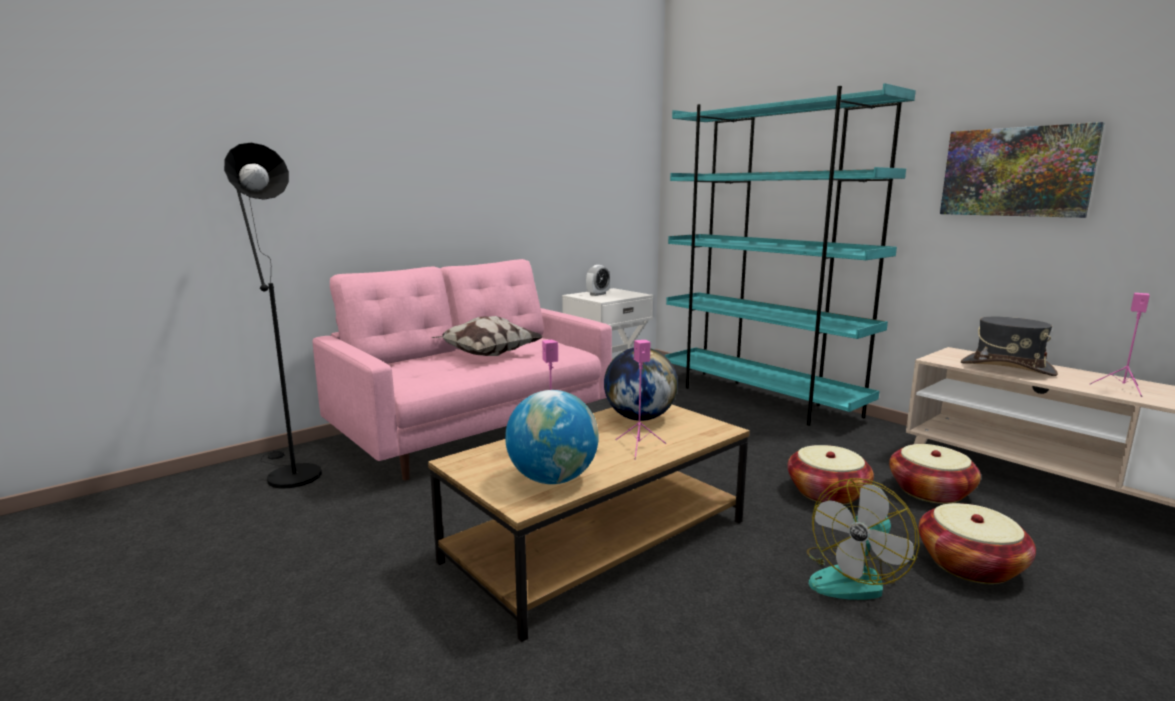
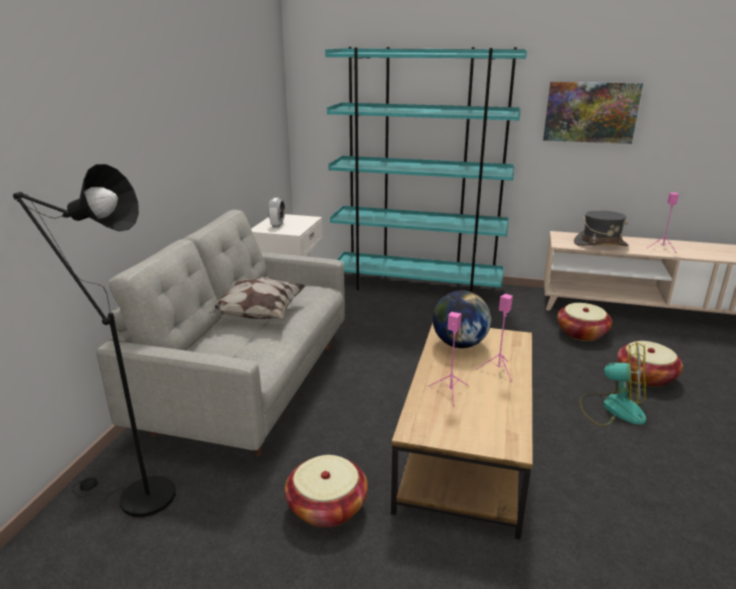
camera: 35 degrees left, 10 degrees up
(474, 431) = (250, 385): pink sofa -> grey sofa
(552, 479) = (495, 419): globe -> none
(827, 493) = (539, 353): basket -> basket (327, 507)
(853, 578) = (612, 408): fan -> fan turned 75 degrees counterclockwise

